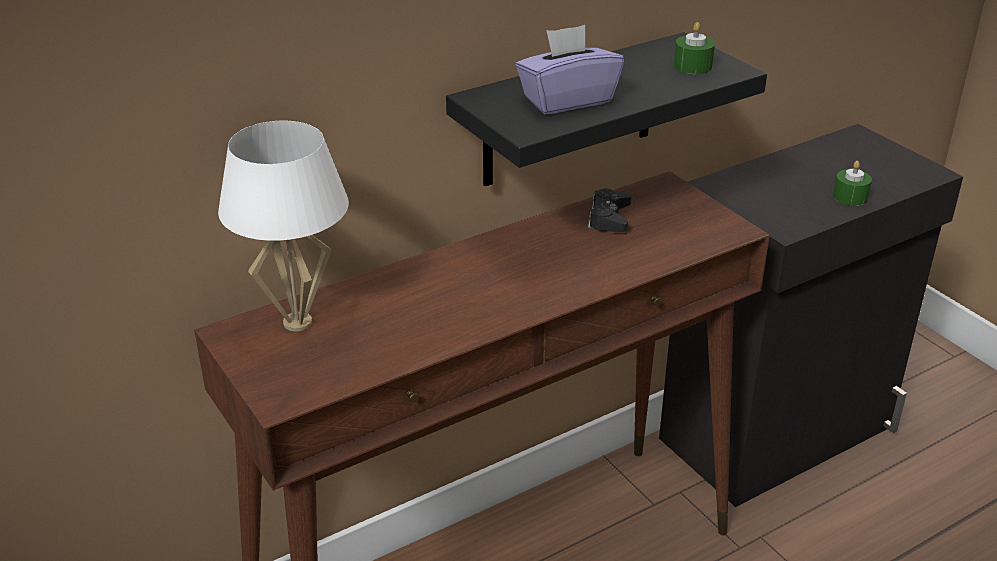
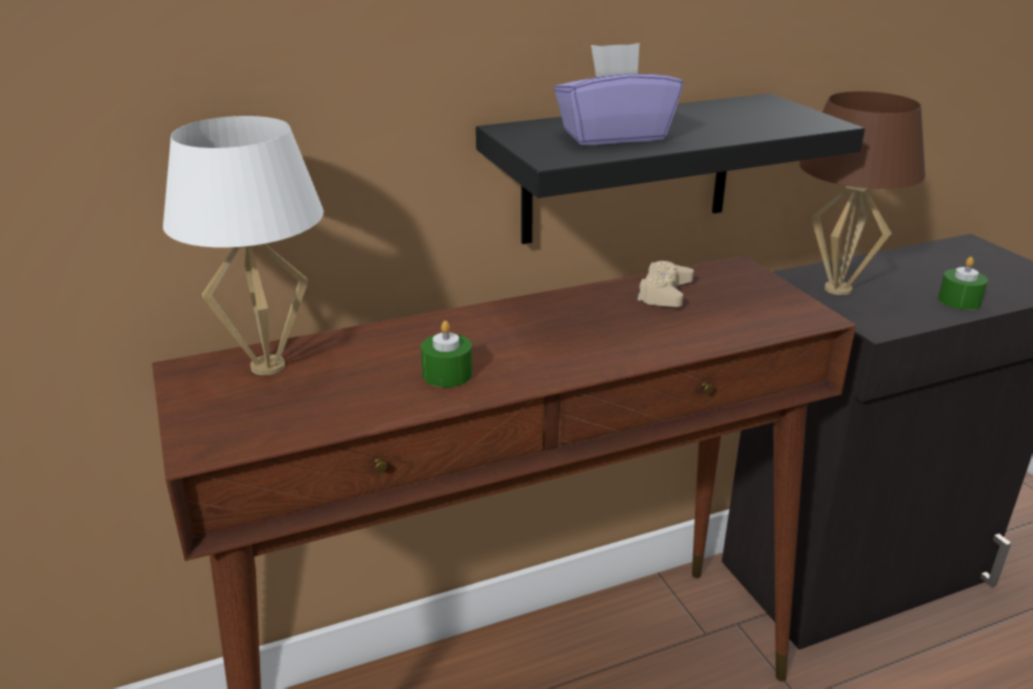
camera: 10 degrees right, 5 degrees down
(609, 218) = (664, 293): black game controller -> beige game controller
(692, 66) = (774, 117): green candle -> green candle (447, 374)
(749, 194) = (837, 289): none -> brown table lamp

